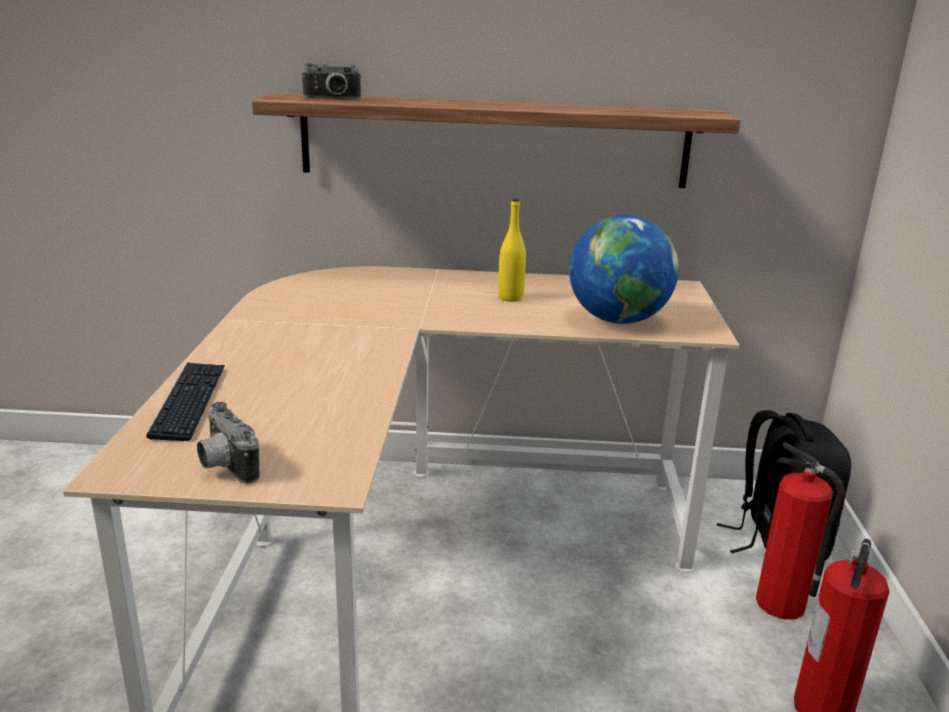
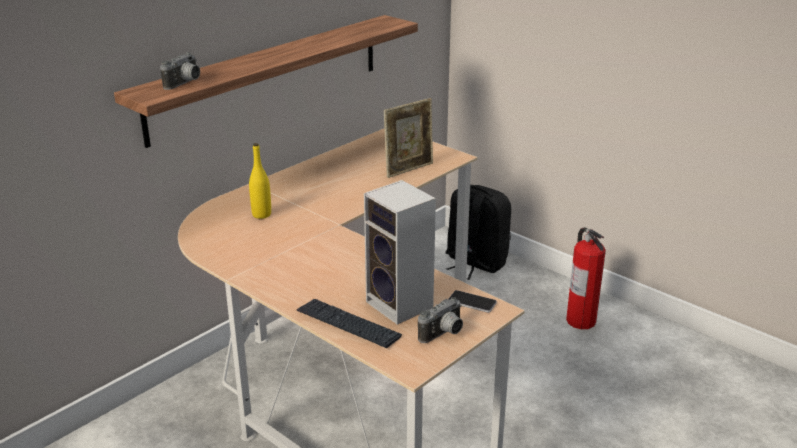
camera: 50 degrees left, 5 degrees up
(224, 467) = (444, 334): camera -> camera turned 45 degrees counterclockwise
(270, 418) = (402, 305): none -> speaker
(334, 460) = (472, 302): none -> phone
(510, 298) = (334, 182): yellow bottle -> yellow bottle (261, 214)
(617, 320) = (409, 169): globe -> picture frame
(781, 604) = (514, 289): fire extinguisher -> none

